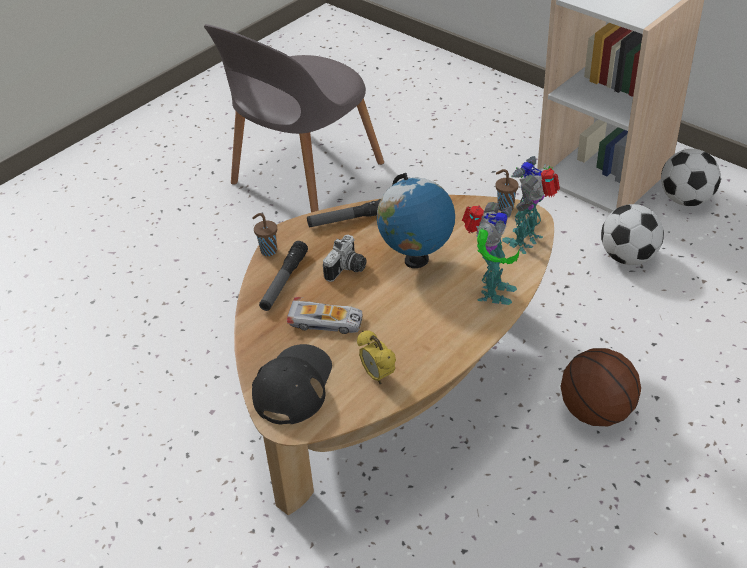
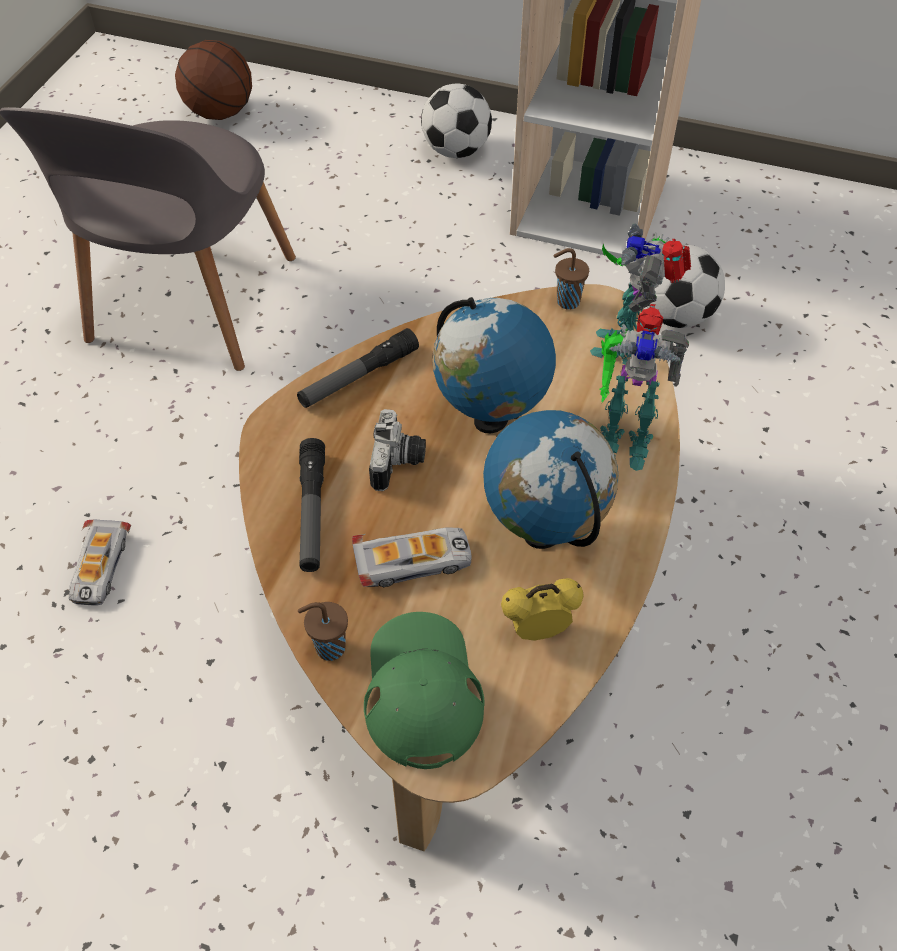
camera: 25 degrees left, 10 degrees up
(179, 308) = (99, 567): none -> toy car
(267, 251) = (259, 465): brown cup -> brown cup (328, 648)
(293, 386) = (421, 690): black cap -> green cap
(377, 376) = (538, 630): alarm clock -> alarm clock turned 135 degrees clockwise
(412, 328) = (544, 533): none -> globe
(491, 292) = (622, 441): toy robot -> toy robot turned 105 degrees clockwise
(597, 412) = (748, 547): basketball -> basketball (221, 113)
(685, 200) = (703, 219): football -> football (456, 151)

